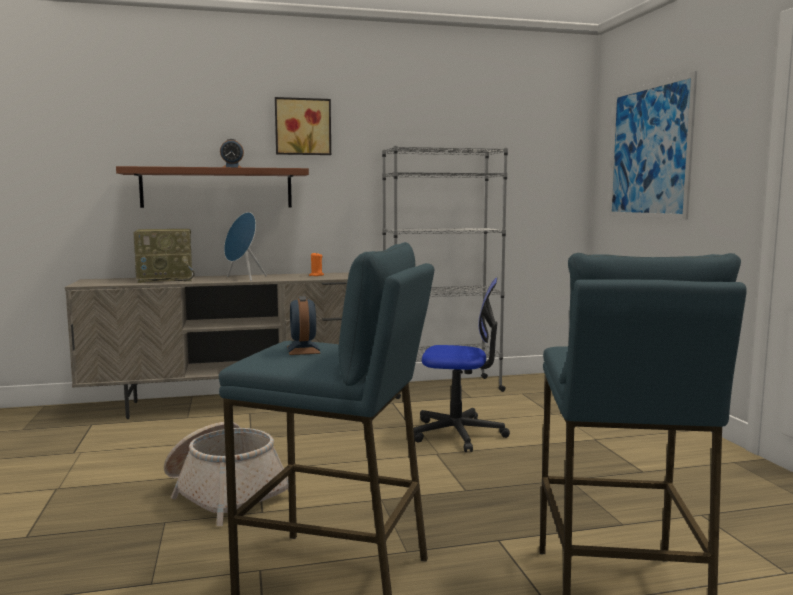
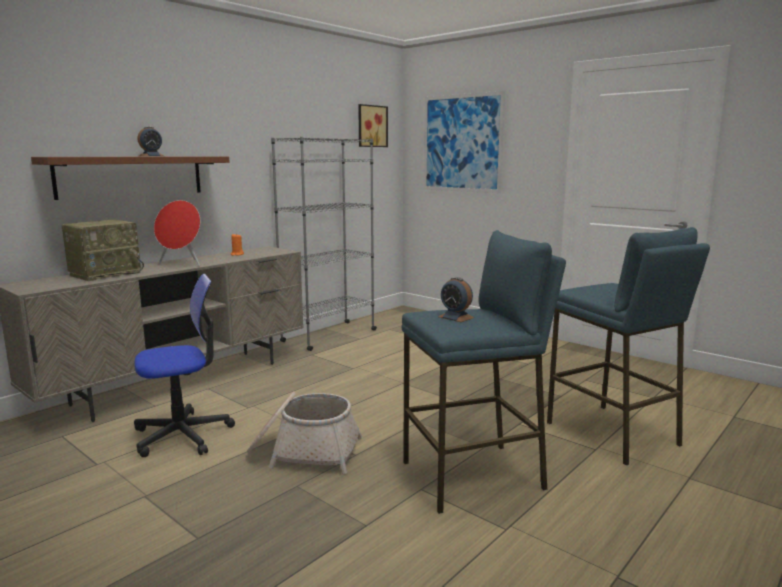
camera: 35 degrees left, 5 degrees up
(243, 278) = (182, 264): blue speaker -> red speaker
(302, 127) = (205, 115): picture -> picture (371, 126)
(458, 433) = (394, 366): office chair -> office chair (183, 435)

